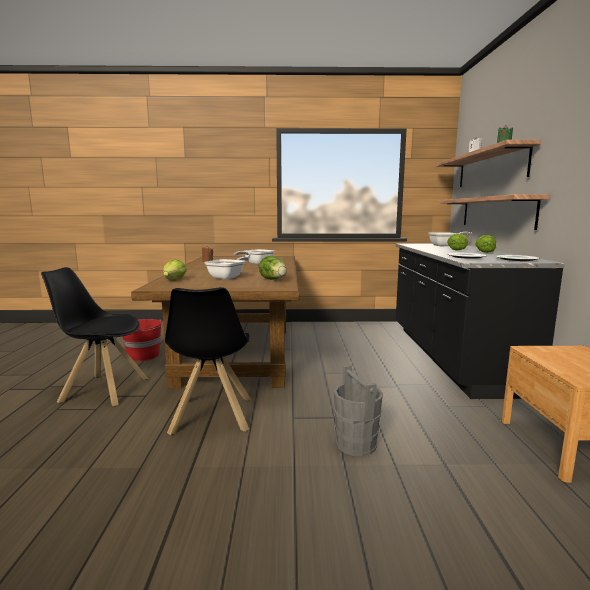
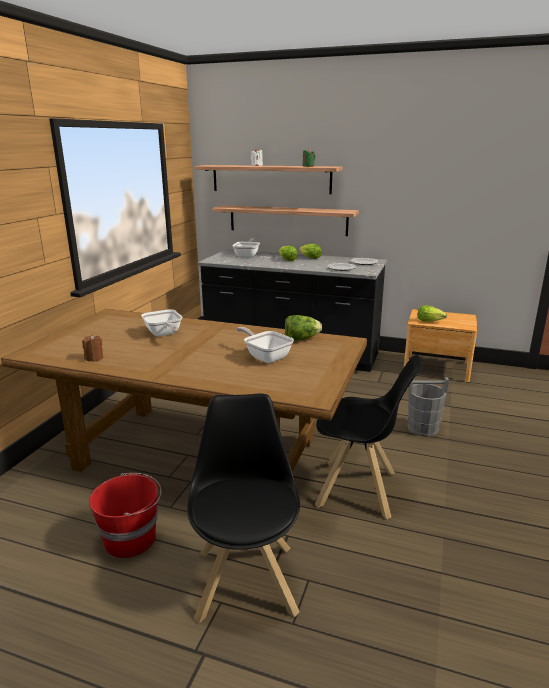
camera: 70 degrees left, 10 degrees up
(103, 389) = (246, 578): black chair -> black chair turned 150 degrees clockwise
(174, 280) = (263, 385): lettuce -> lettuce (429, 321)

